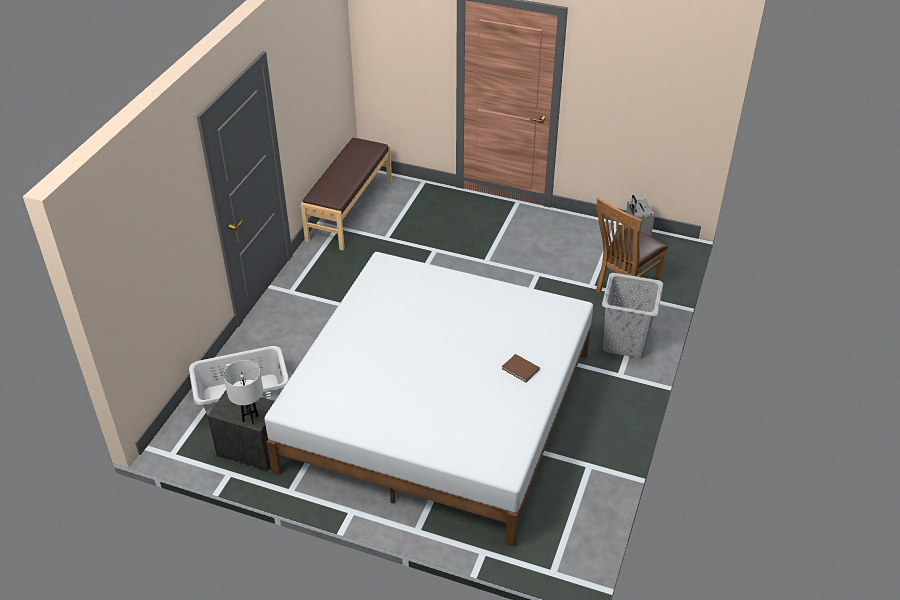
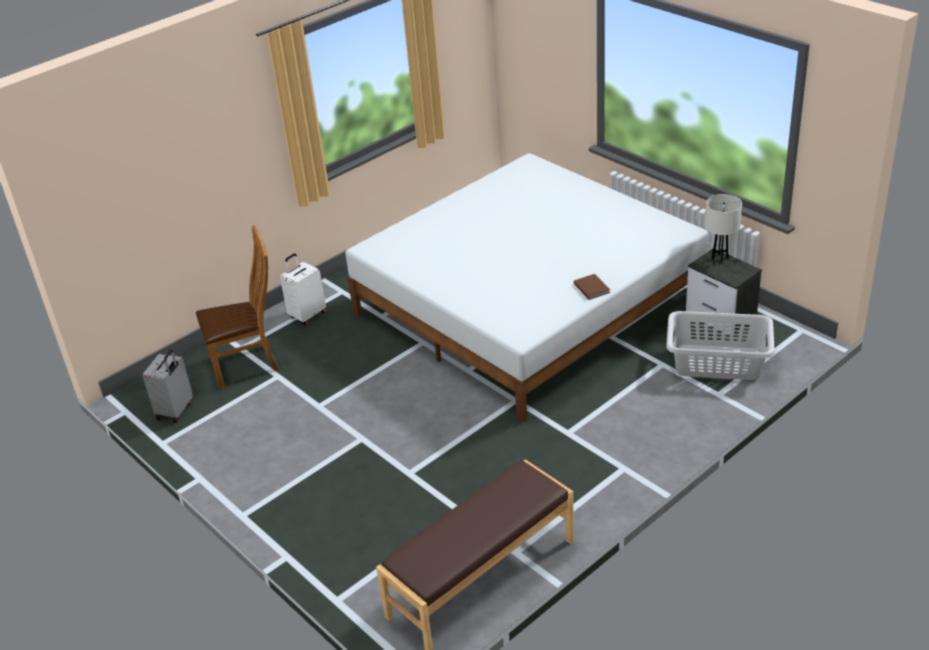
camera: 150 degrees left, 5 degrees down
(521, 370) = (461, 214): brown book -> brown book (591, 287)
(625, 343) = (307, 315): grey laundry basket -> white suitcase

